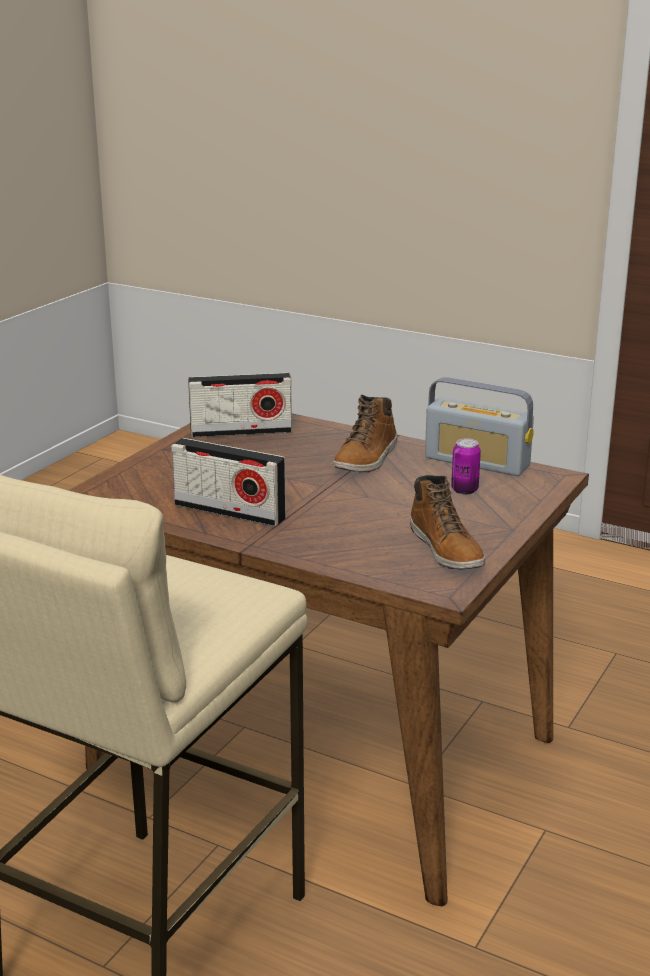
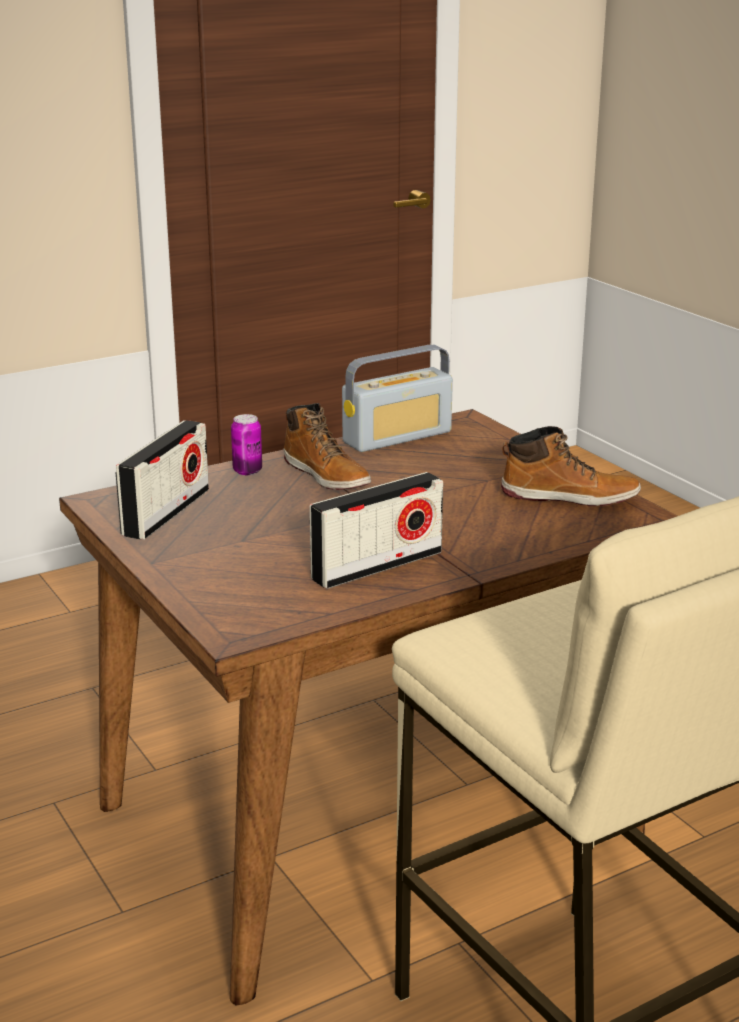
camera: 60 degrees left, 0 degrees up
(464, 490) = (453, 458): can -> can (247, 471)

